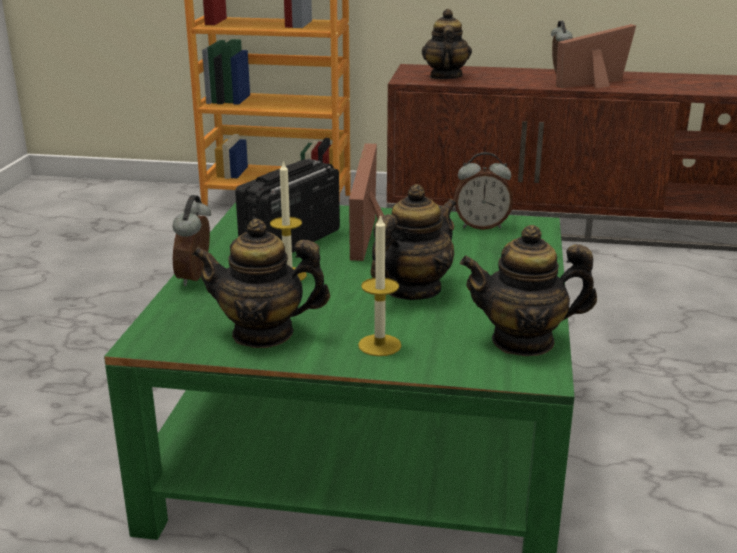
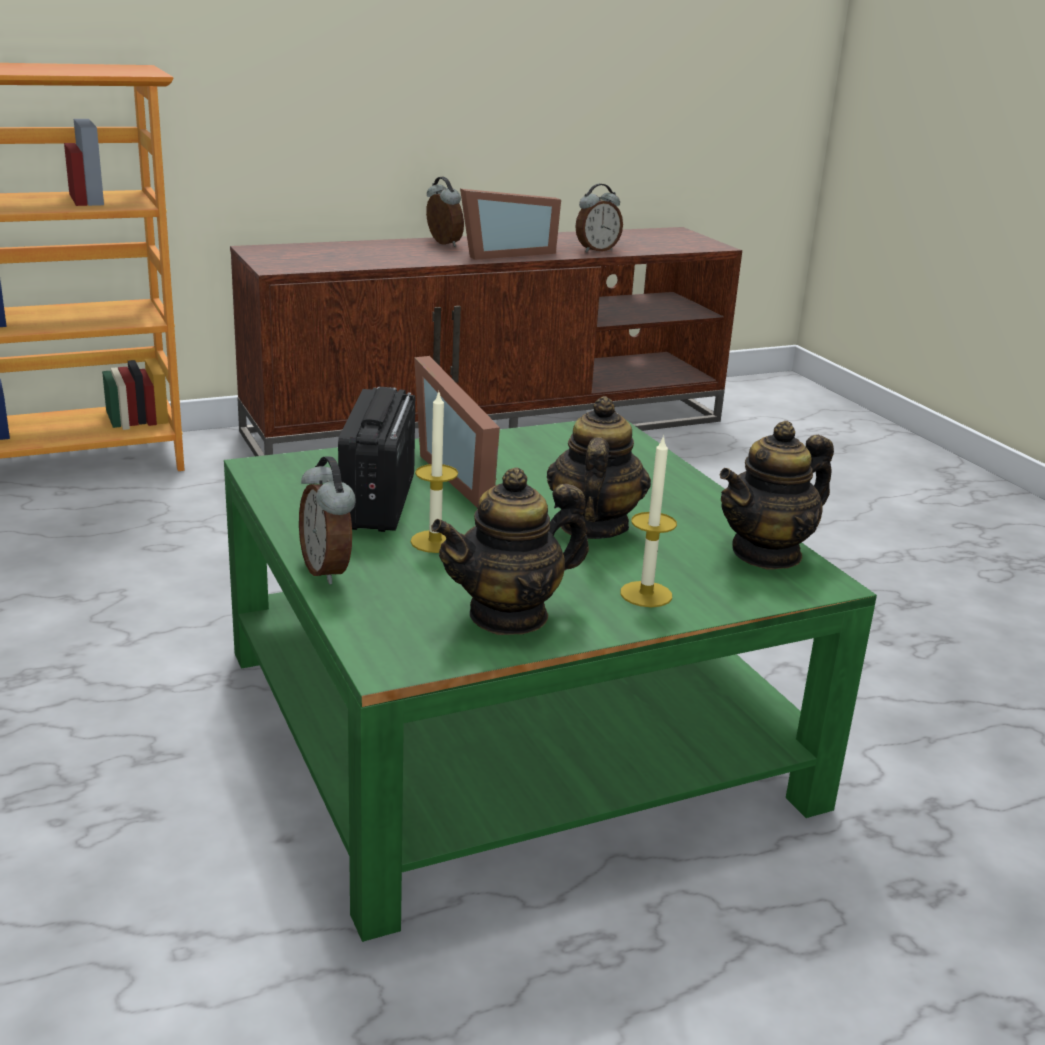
camera: 35 degrees left, 0 degrees up
(445, 77) = (317, 259): teapot -> none
(481, 226) = (560, 440): alarm clock -> alarm clock (596, 250)
(597, 84) = (504, 253): picture frame -> picture frame turned 150 degrees counterclockwise

